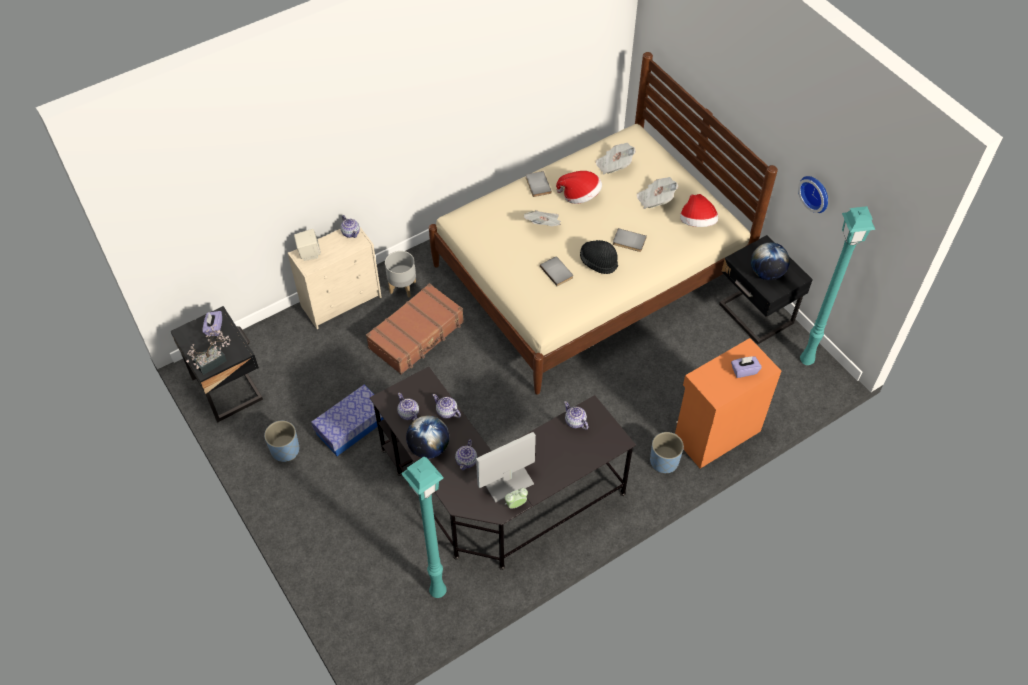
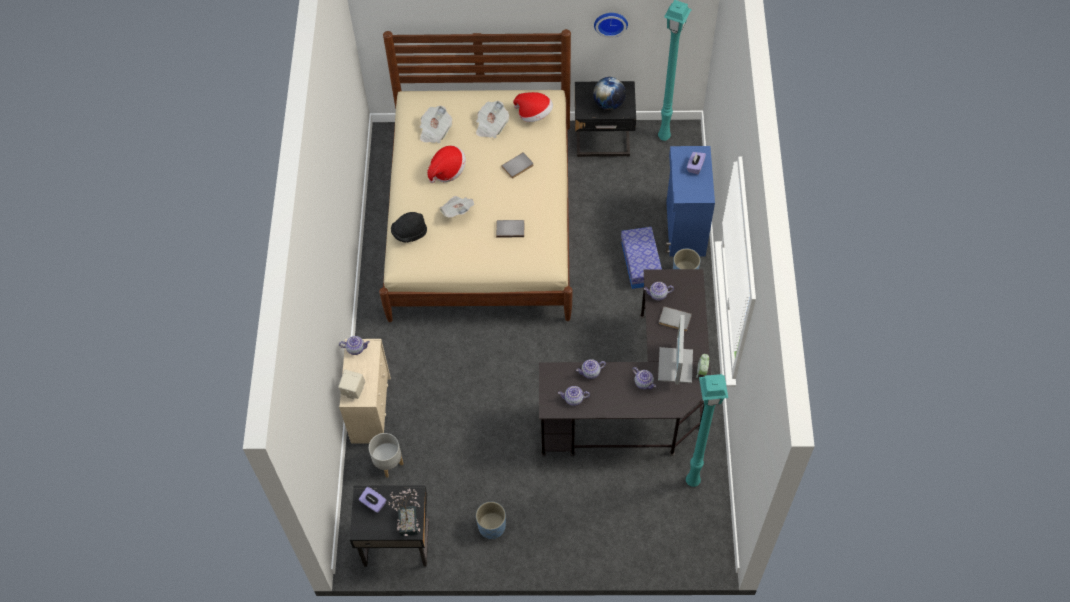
camera: 55 degrees left, 5 degrees up
(351, 427) = (505, 466): storage box -> storage box (640, 263)
(402, 287) = (392, 356): grey planter -> grey planter (388, 463)
(417, 335) = (450, 372): brown suitcase -> none
(429, 448) = (614, 401): globe -> none
(537, 185) = (412, 192): grey book -> grey book (674, 320)
(598, 262) = (522, 197): black hat -> black hat (409, 233)
(715, 434) = (684, 229): orange cabinet -> blue cabinet

